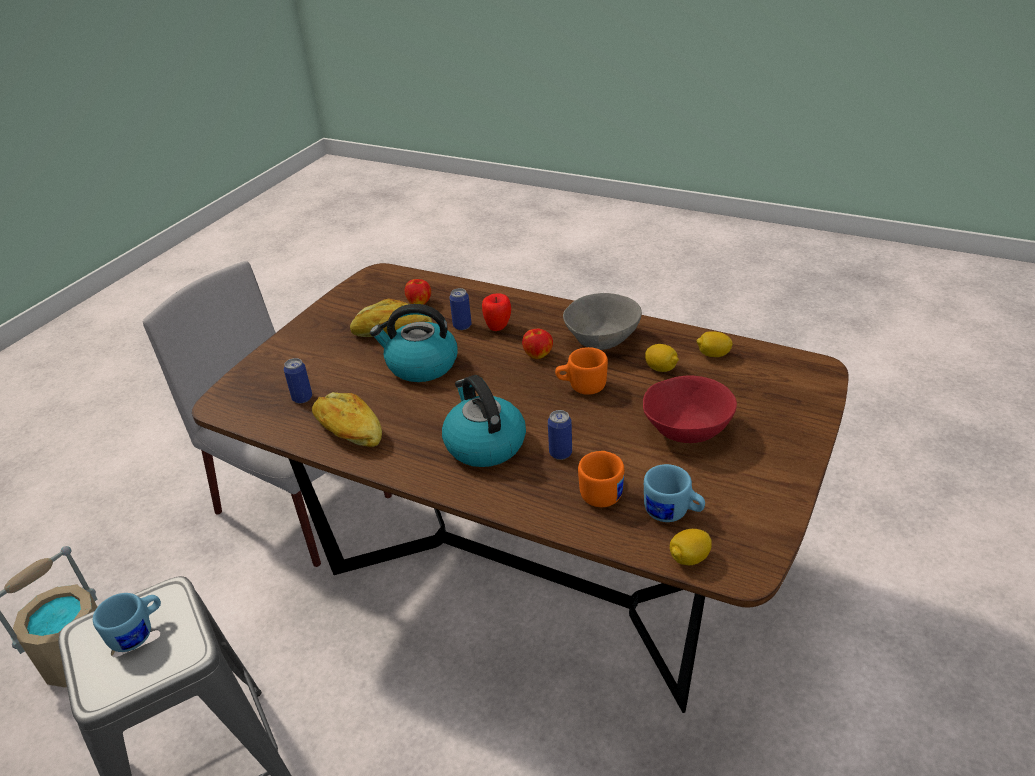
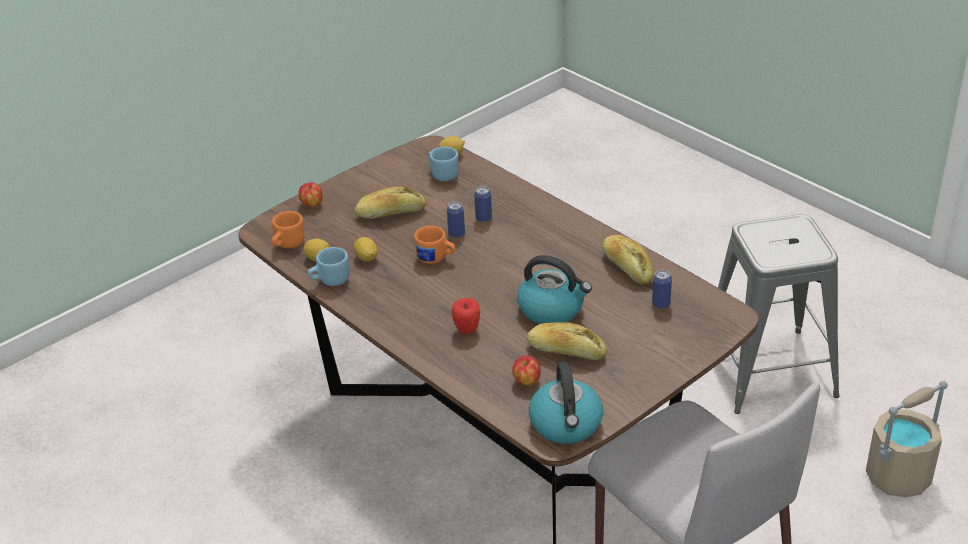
camera: 160 degrees left, 0 degrees up
(138, 633) = (783, 245): blue mug -> blue mug (329, 281)
(462, 326) = (498, 341): can -> can (456, 233)
(484, 444) = (531, 235): kettle -> kettle (566, 424)
(538, 354) = (450, 294): apple -> apple (311, 204)
(601, 340) = (389, 294): grey bowl -> none
(602, 491) = (473, 193): orange mug -> orange mug (287, 245)
(687, 430) = (390, 213): red bowl -> bread

